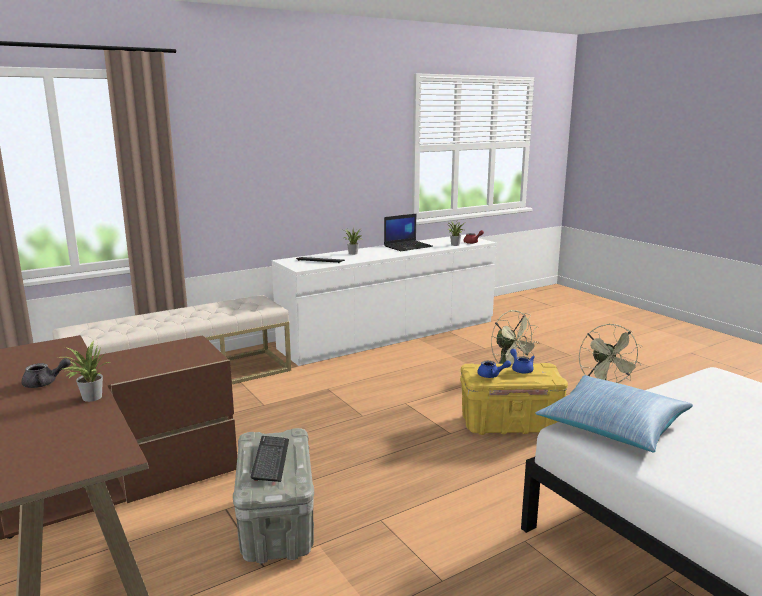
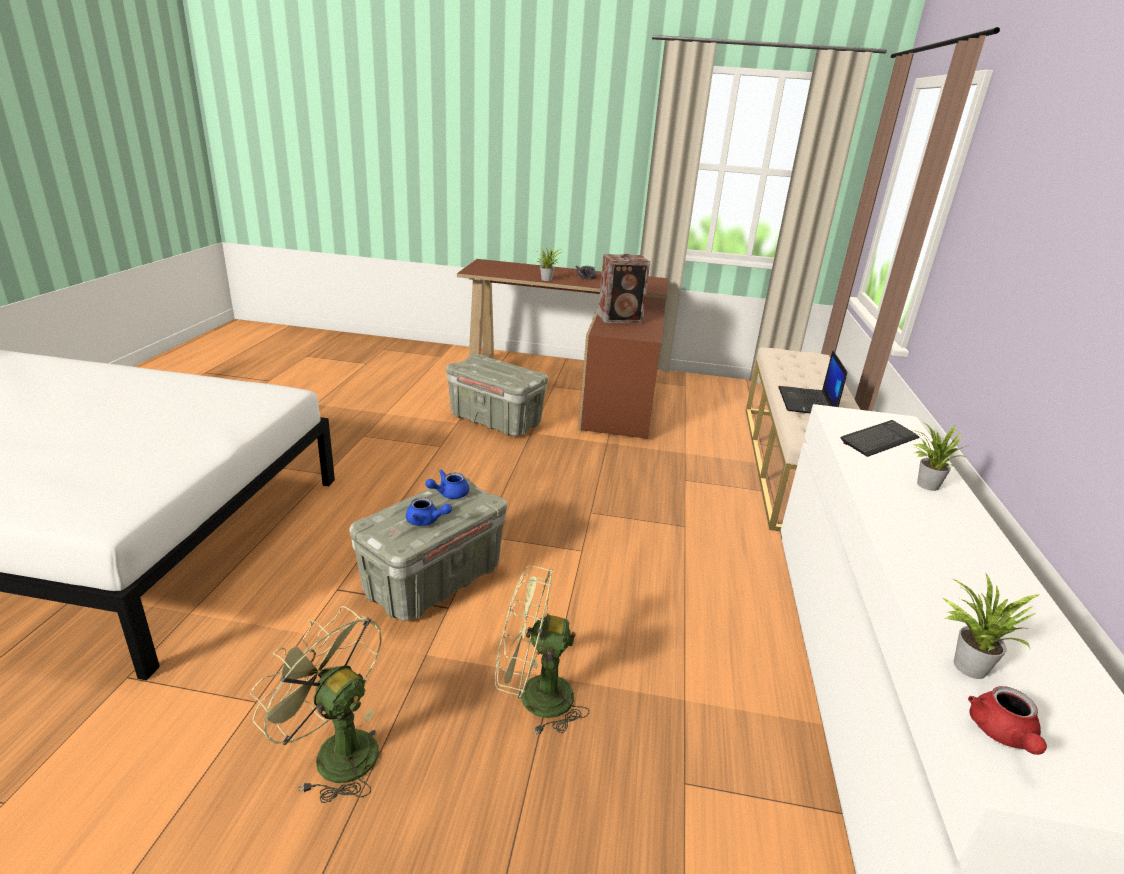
camera: 130 degrees right, 10 degrees up
(143, 364) = (621, 318): none -> speaker
(271, 460) = (497, 368): keyboard -> none
(408, 246) = (981, 578): laptop -> laptop (807, 402)
(510, 424) = (433, 581): yellow storage box -> grey storage box
(613, 424) = (250, 406): pillow -> none

